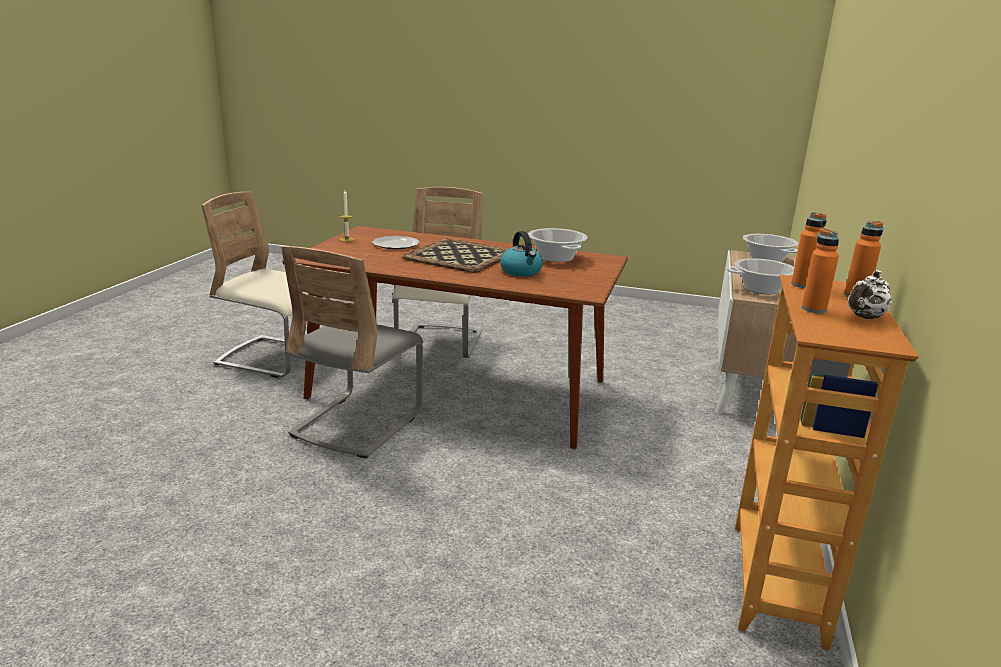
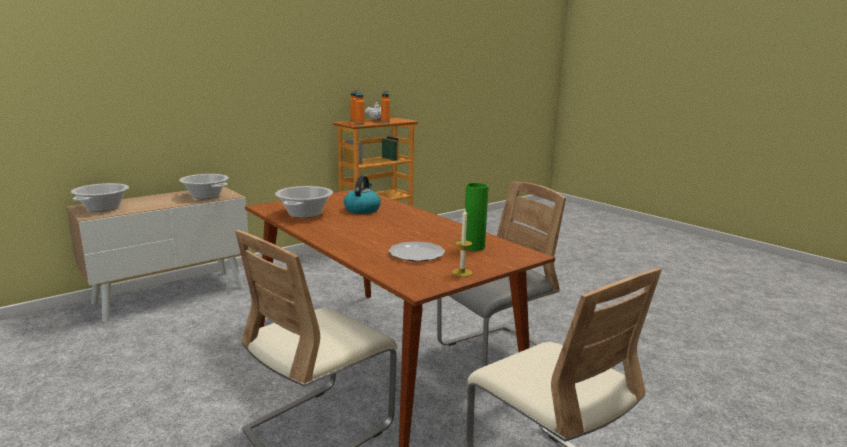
camera: 145 degrees left, 5 degrees down
(358, 256) = (474, 247): none -> green vase
(458, 256) = (380, 230): tray -> none

